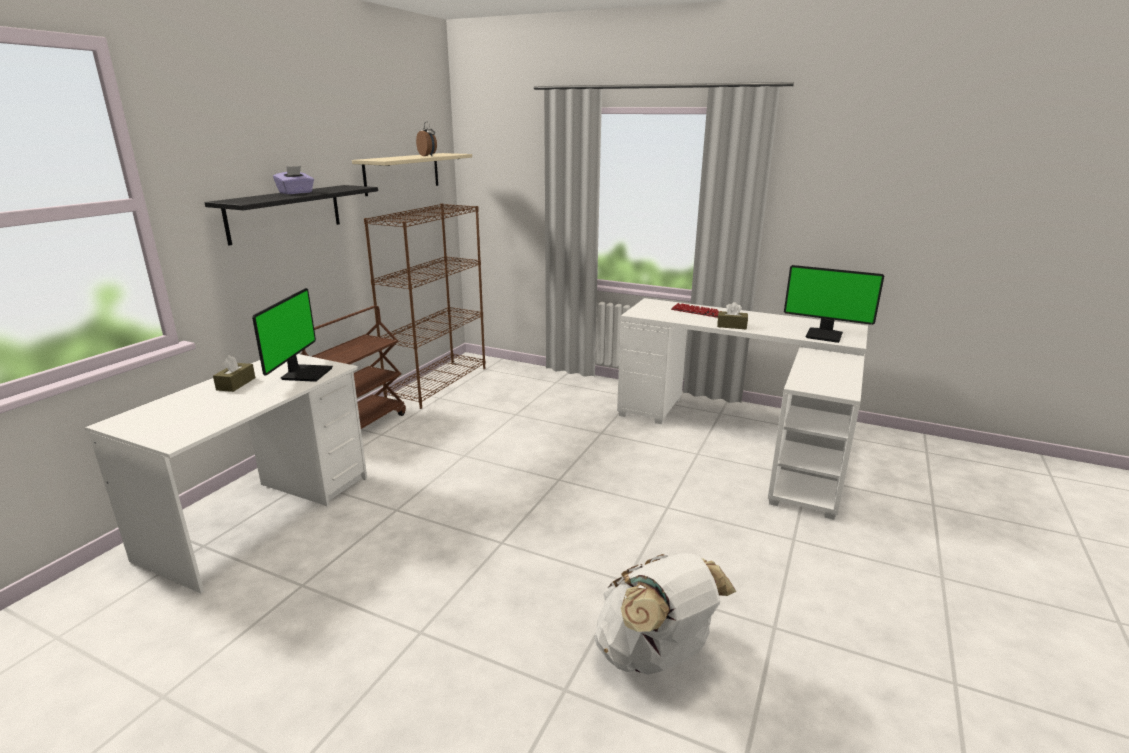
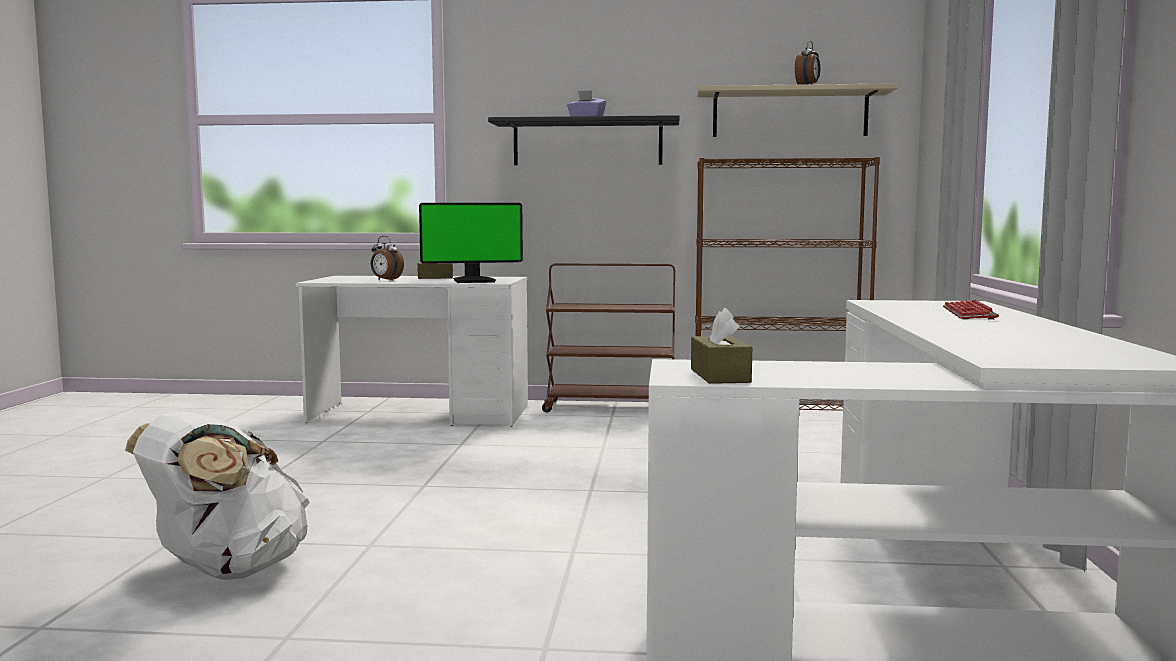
camera: 70 degrees right, 15 degrees down
(224, 406) = (386, 280): none -> alarm clock
(731, 326) = (923, 322): brown tissue box -> brown tissue box (720, 376)
(825, 335) = (1015, 351): monitor -> none

